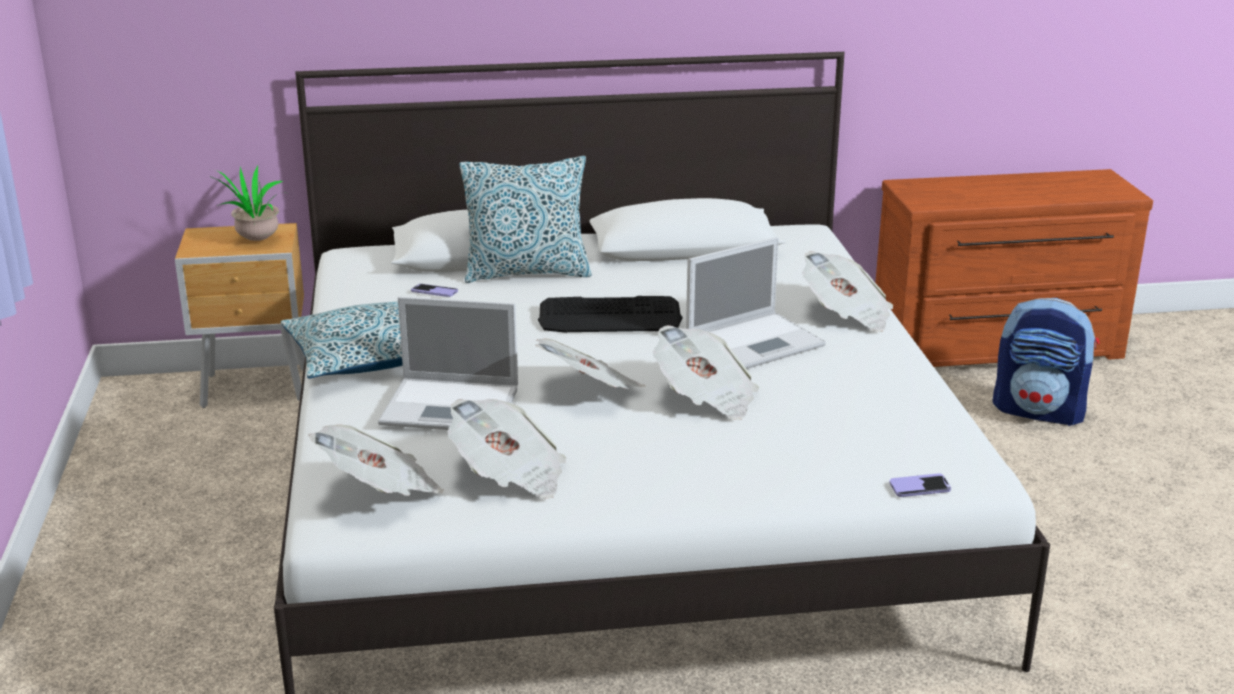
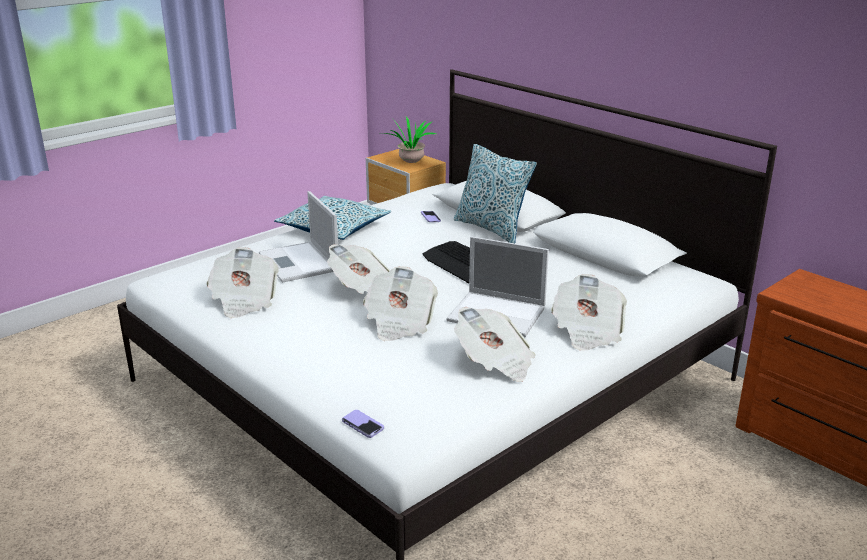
camera: 55 degrees right, 0 degrees up
(380, 490) = (195, 277): newspaper -> newspaper (495, 363)
(1039, 411) = (783, 511): backpack -> none

